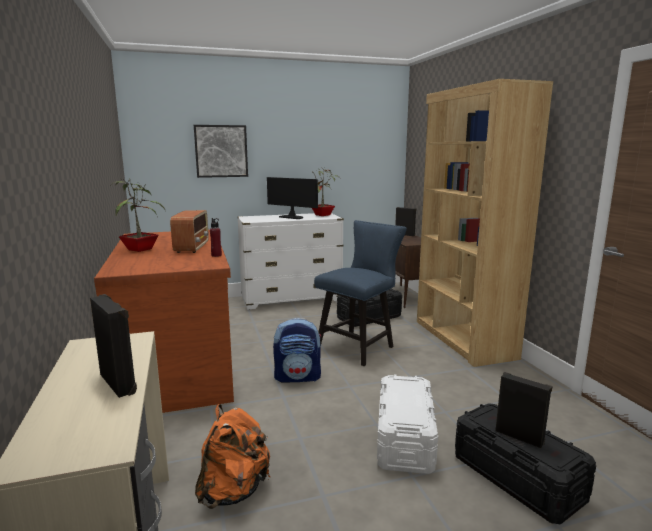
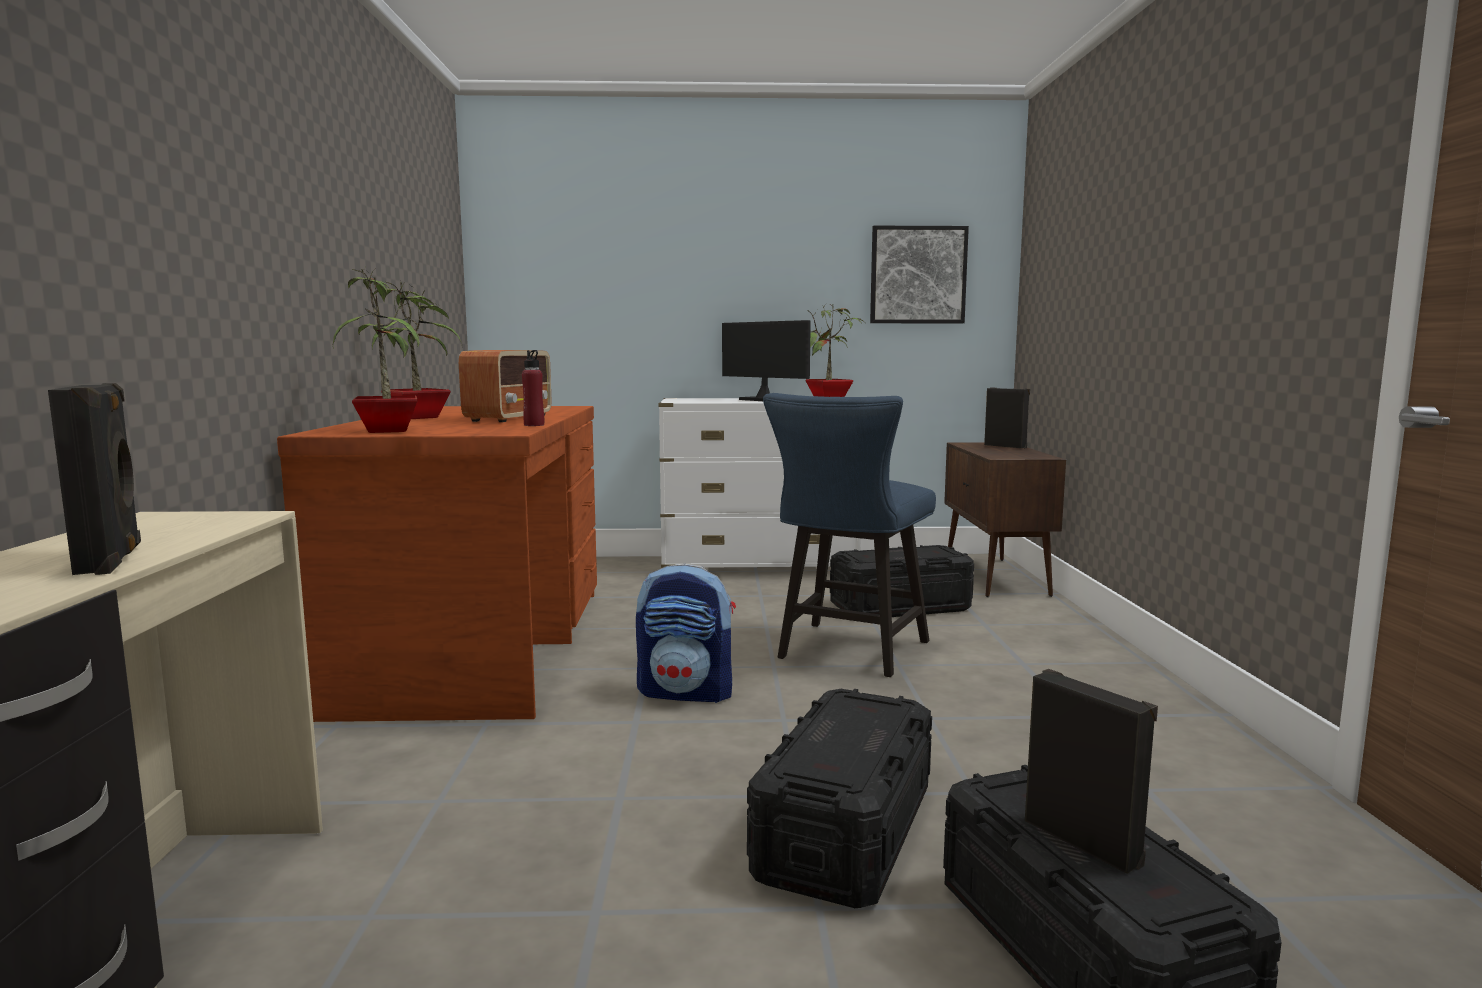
camera: 15 degrees right, 5 degrees down
(149, 267) = (391, 431): none -> potted plant
(221, 151) = (638, 273): picture -> picture (918, 275)
(234, 490) = (425, 871): orange backpack -> none
(359, 346) = (848, 653): blue chair -> blue chair turned 150 degrees clockwise
(404, 439) = (845, 831): white storage box -> black storage box
(463, 339) = (1093, 662): brown bookcase -> none

